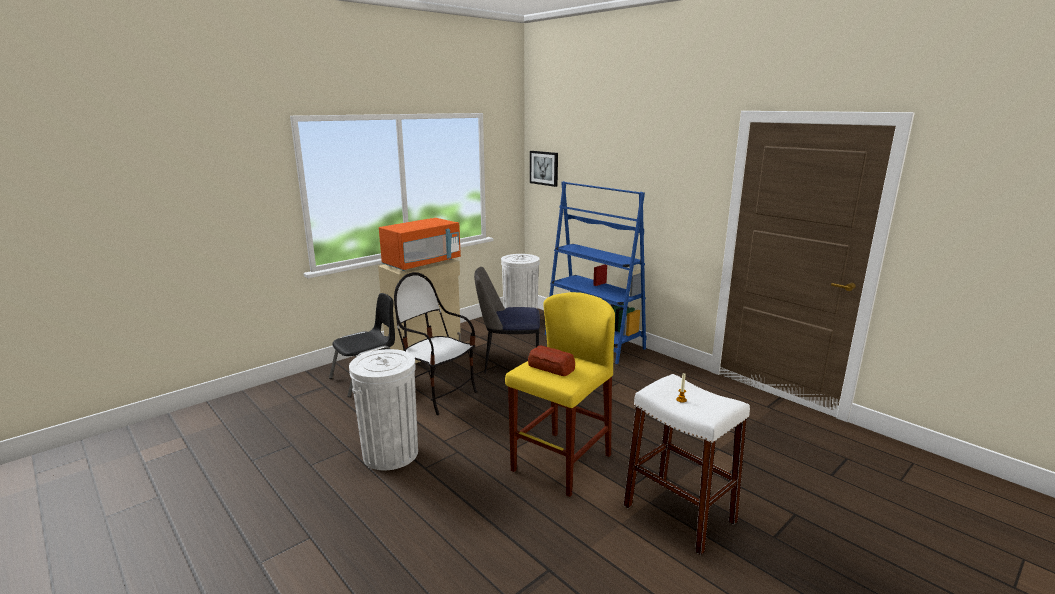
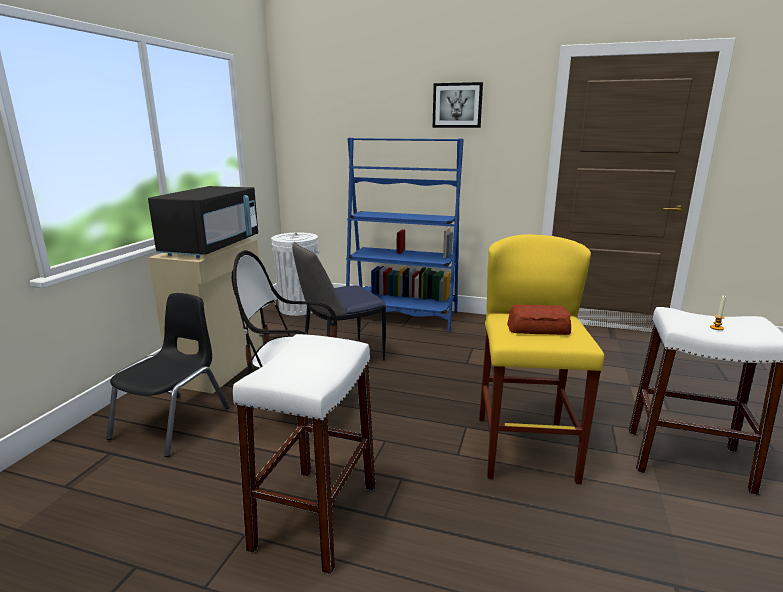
camera: 30 degrees left, 0 degrees up
(390, 453) = (316, 516): white trash can -> white stool
(422, 263) = (212, 247): orange microwave -> black microwave
(544, 168) = (305, 129): picture -> picture (457, 105)

